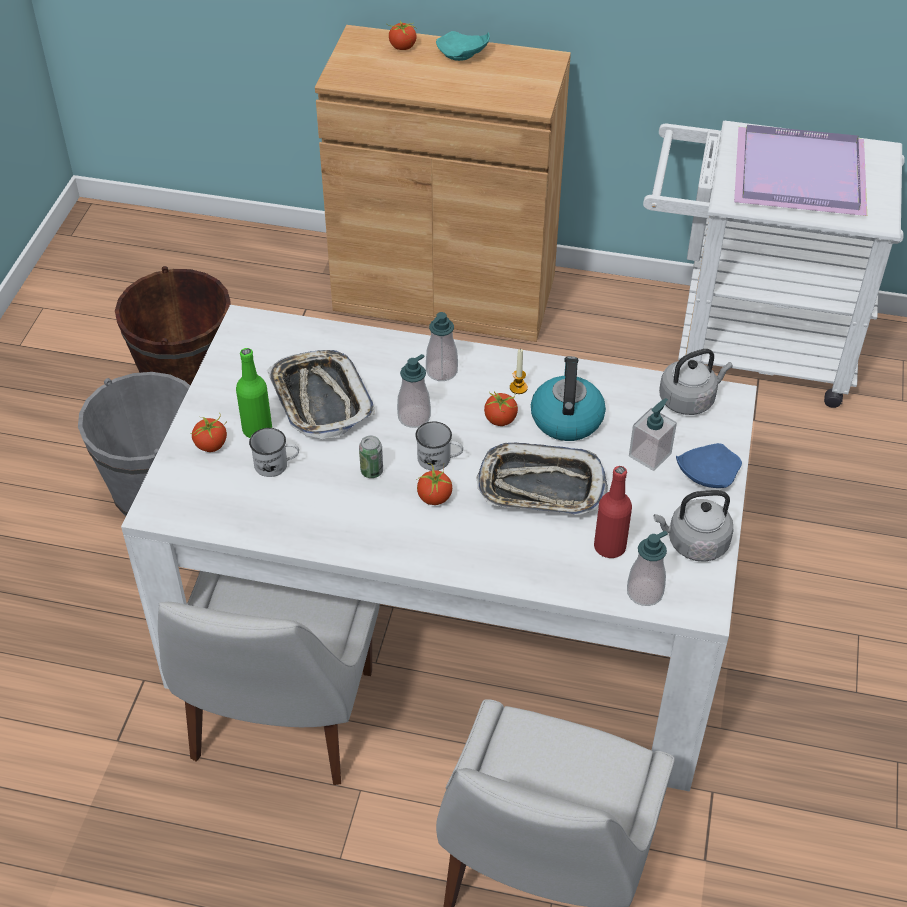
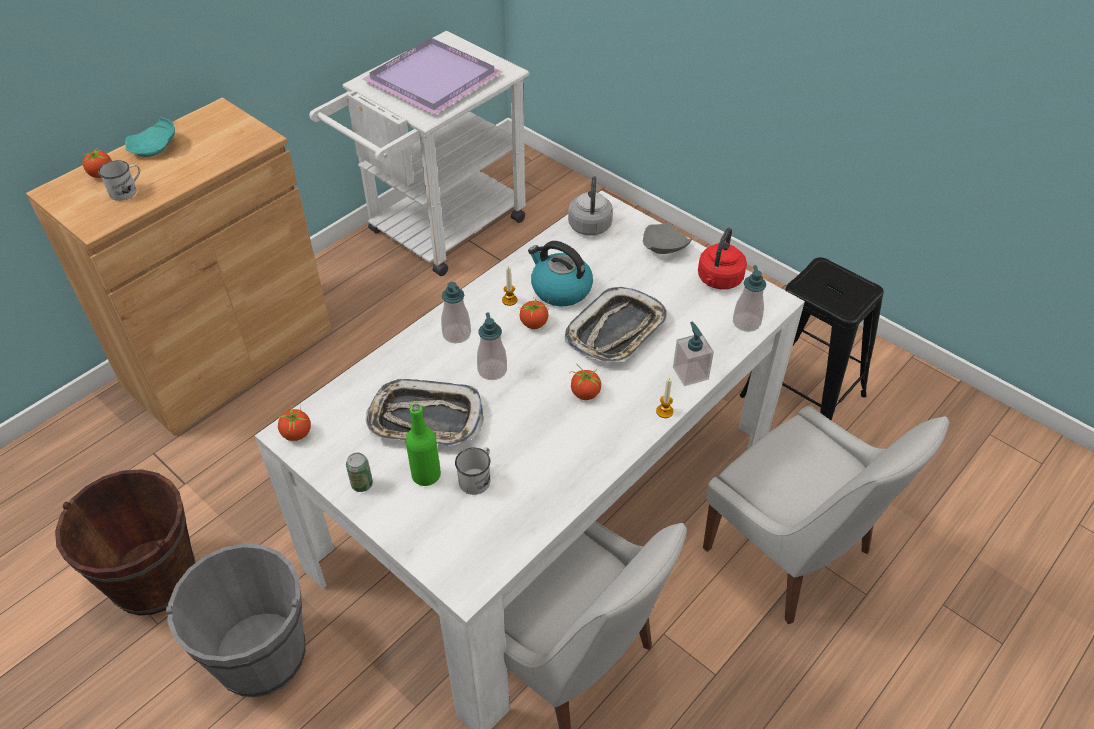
camera: 60 degrees left, 0 degrees up
(211, 445) = (418, 515): tomato -> tomato (297, 433)
(372, 471) = (530, 419): can -> can (362, 484)
(439, 460) = (548, 374): white mug -> white mug (127, 190)
(455, 569) = (664, 411): none -> candle
(609, 547) = (695, 321): red bottle -> none
(650, 455) = (626, 265): soap dispenser -> soap dispenser (690, 373)
(694, 543) = (718, 280): grey kettle -> red kettle
(706, 475) = (663, 248): blue plate -> grey plate
(796, 805) = (802, 396): none -> black stool

